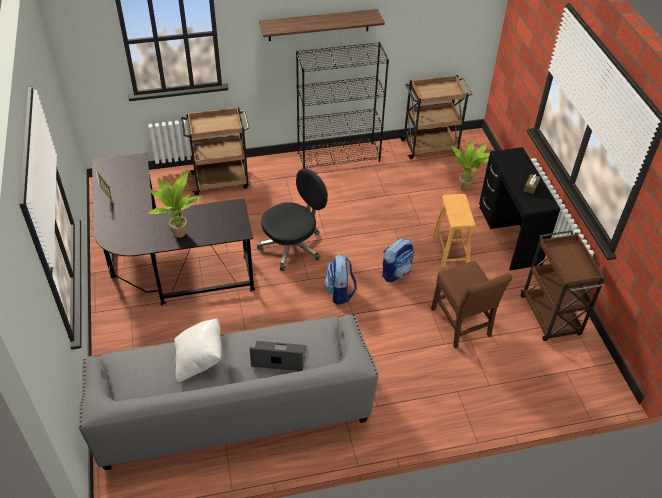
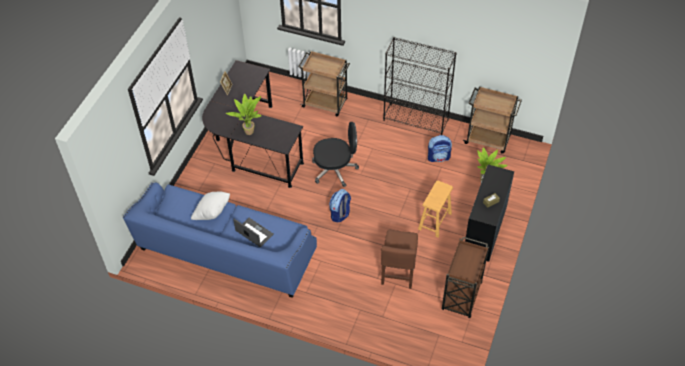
camera: 35 degrees right, 5 degrees up
(233, 410) = (226, 252): grey sofa -> blue sofa
(319, 25) = (412, 25): shelf -> none
(396, 272) = (386, 218): backpack -> backpack (438, 157)

